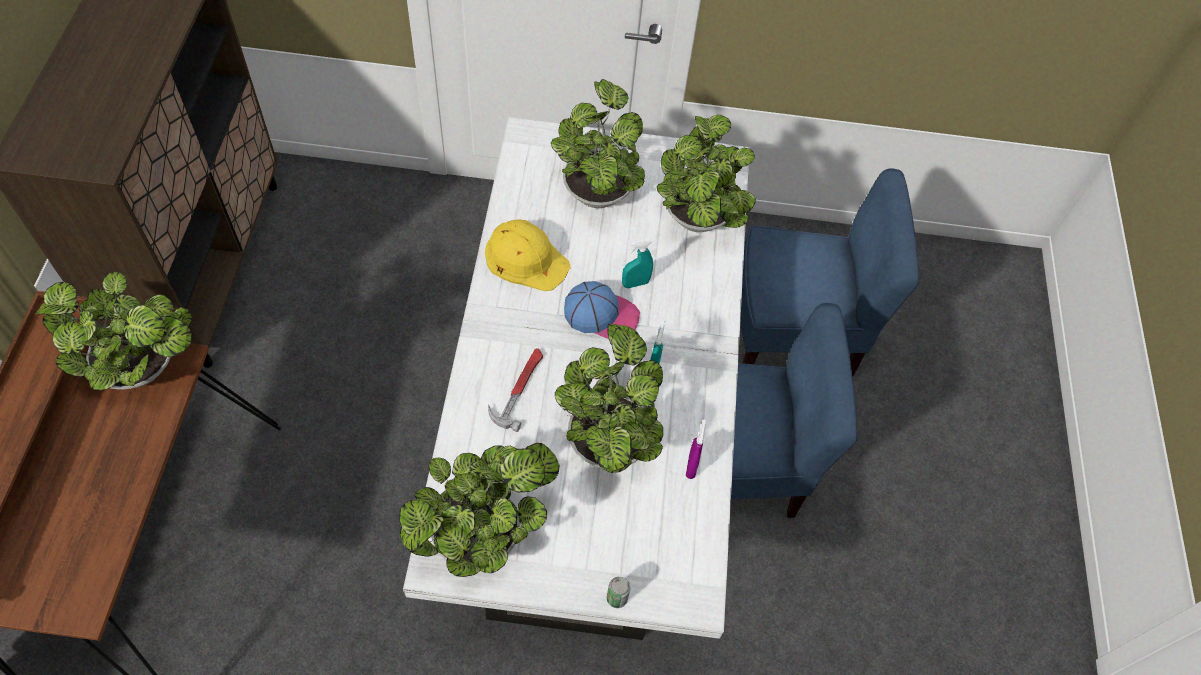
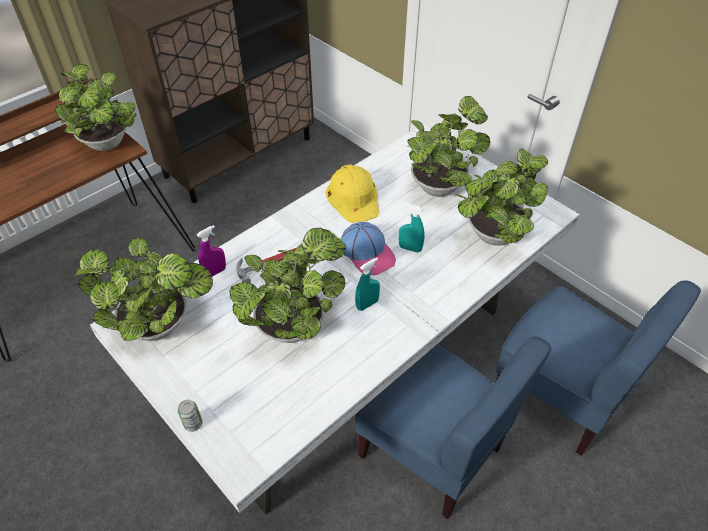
camera: 45 degrees right, 10 degrees down
(691, 466) = (331, 379): purple spray bottle -> purple spray bottle (215, 272)

